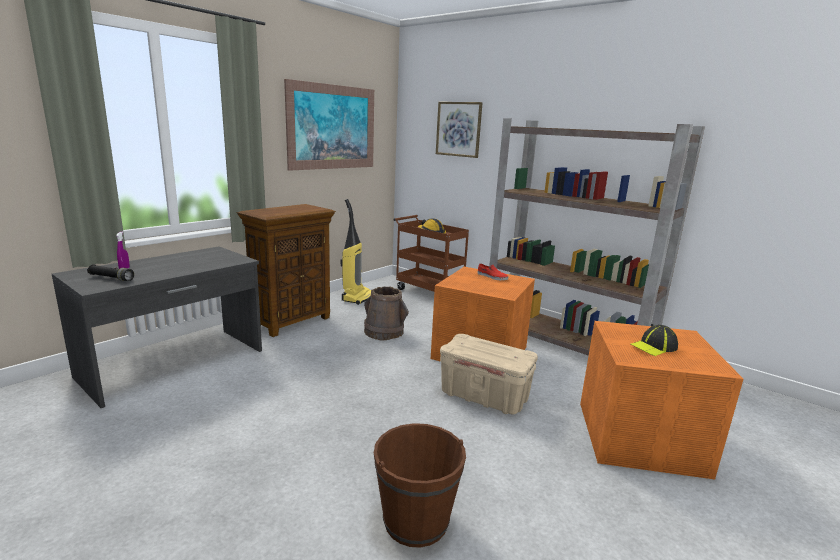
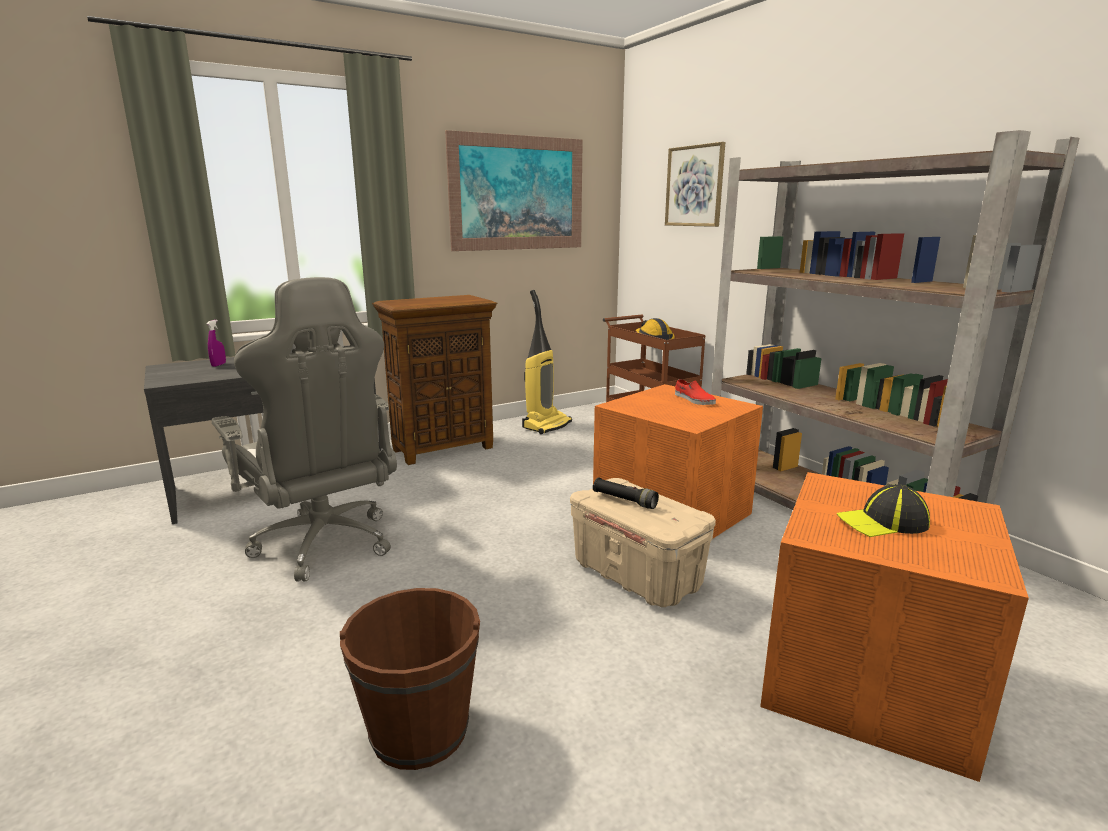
camera: 20 degrees right, 0 degrees up
(111, 278) = (194, 373): black flashlight -> black flashlight (624, 500)
(246, 404) = (321, 541): none -> grey office chair
(384, 332) = (551, 472): brown bucket -> none

